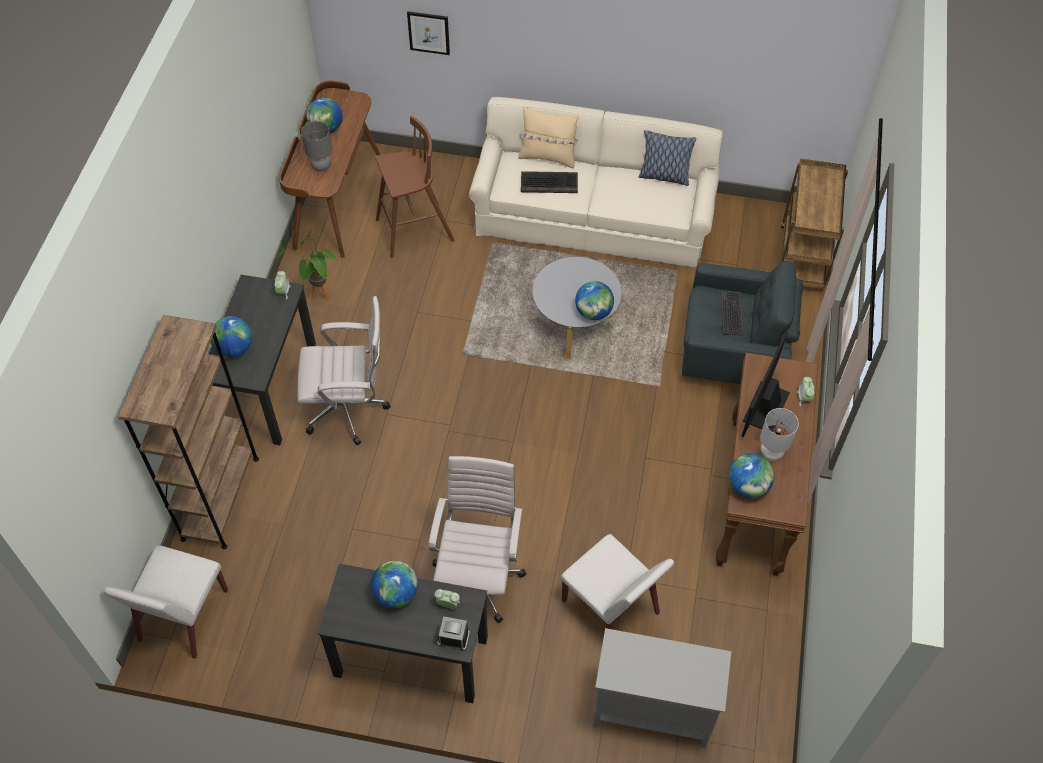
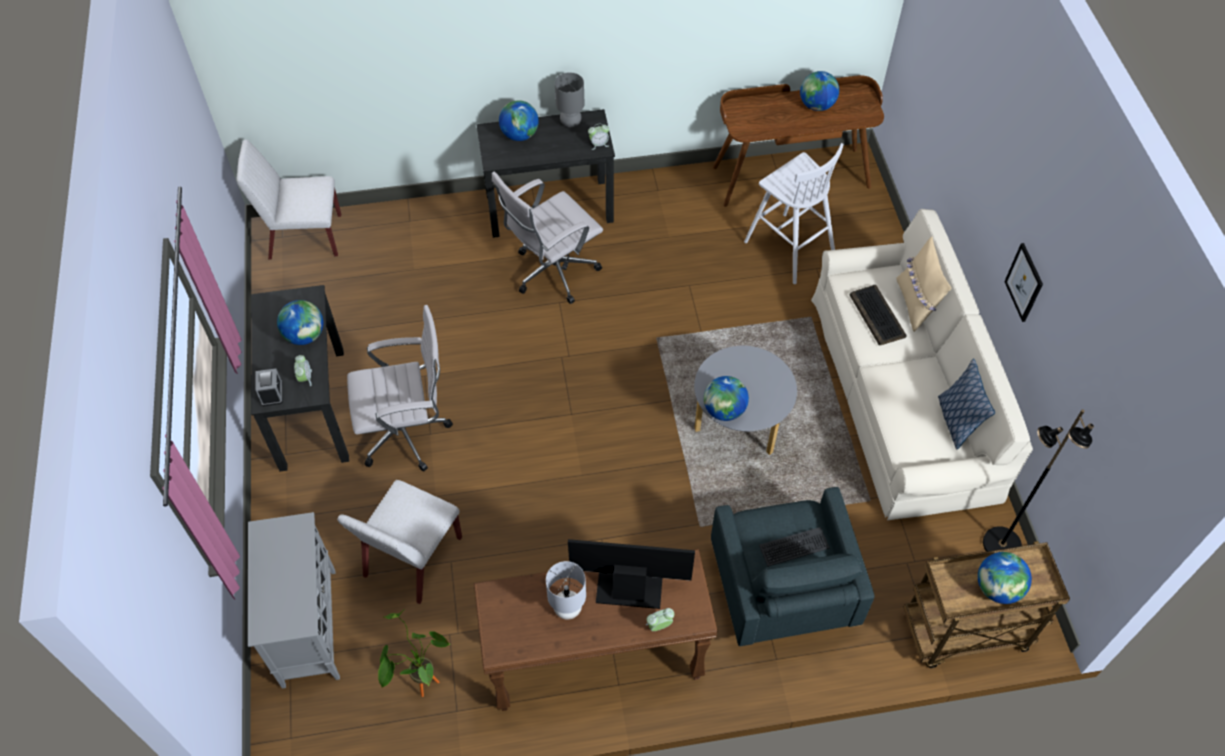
camera: 70 degrees right, 0 degrees up
(220, 498) = (423, 218): brown bookcase -> none
(319, 299) = (665, 206): potted plant -> potted plant (420, 684)
(321, 166) = (766, 118): grey table lamp -> grey table lamp (570, 122)
(350, 409) = (552, 273): white office chair -> white office chair turned 75 degrees clockwise
(413, 230) = (788, 247): brown stool -> white stool
(429, 32) = (942, 103): picture -> picture (1024, 282)
(741, 211) = (1001, 545): none -> black floor lamp
(748, 486) = (514, 595): globe -> globe (997, 588)

